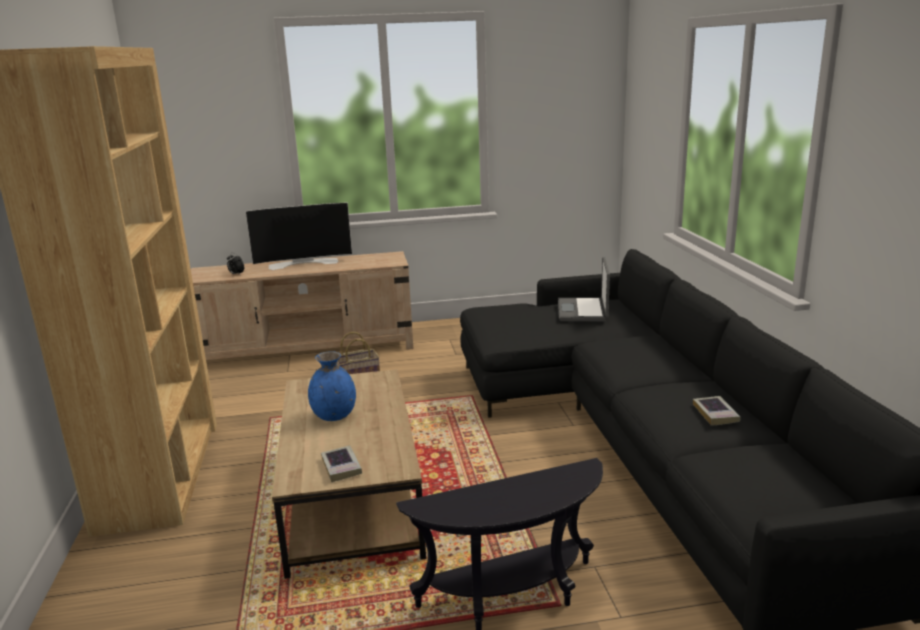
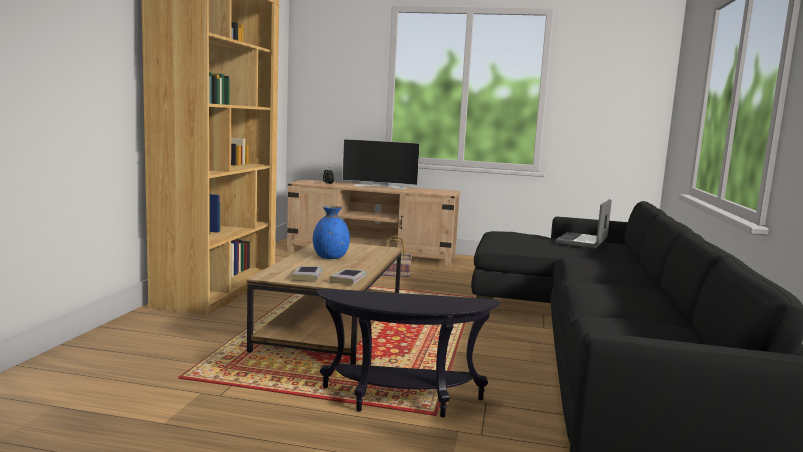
camera: 20 degrees right, 10 degrees down
(715, 414) = (636, 301): book -> book (348, 280)

